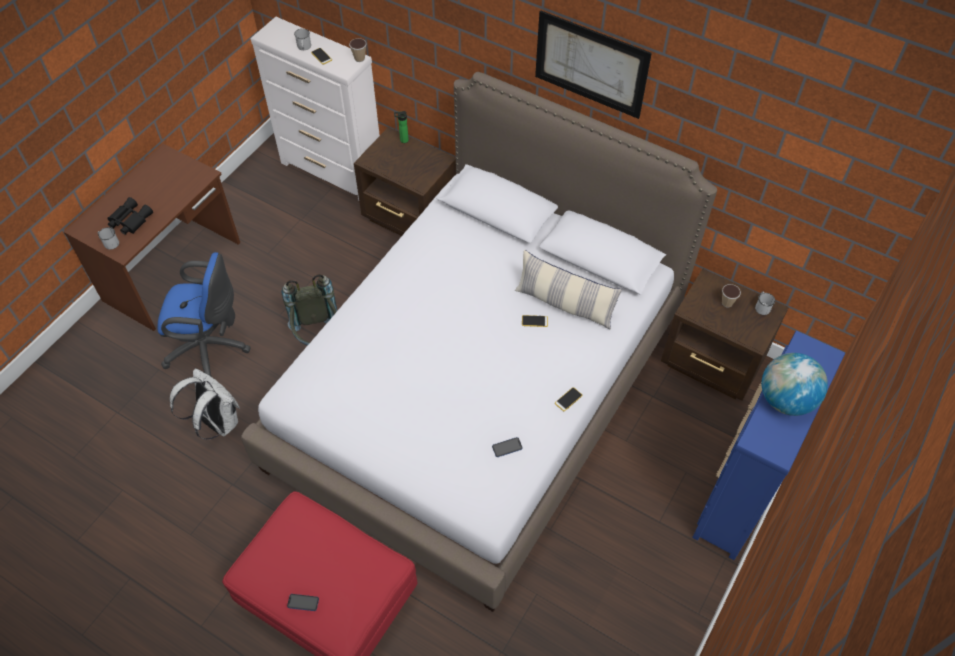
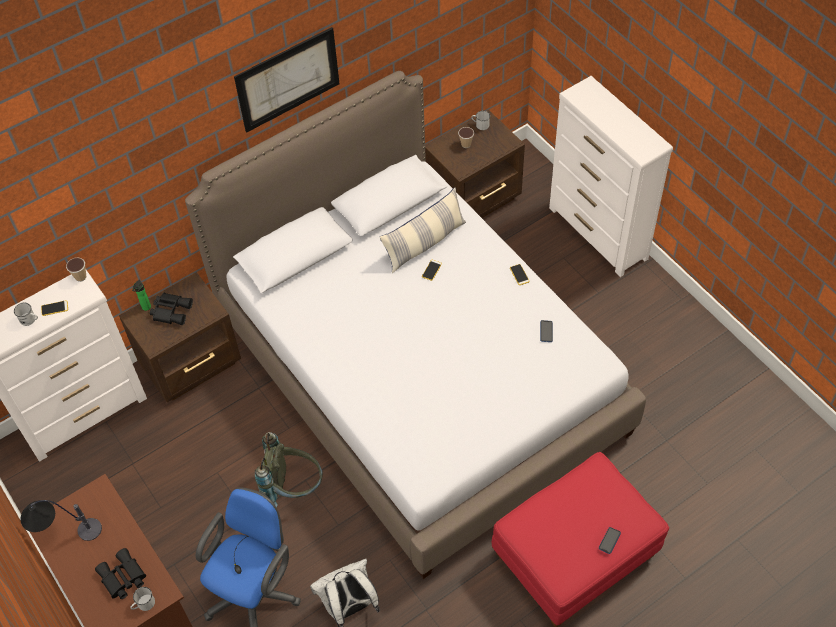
camera: 65 degrees left, 0 degrees up
(160, 170) = (64, 532): none -> table lamp
(408, 157) = (171, 310): none -> black binoculars
(738, 496) = (598, 233): blue dresser -> white dresser
(785, 400) = (616, 124): globe -> none

